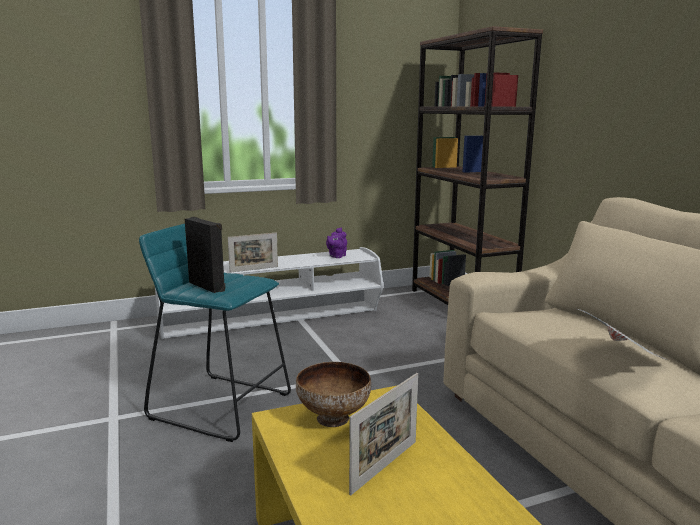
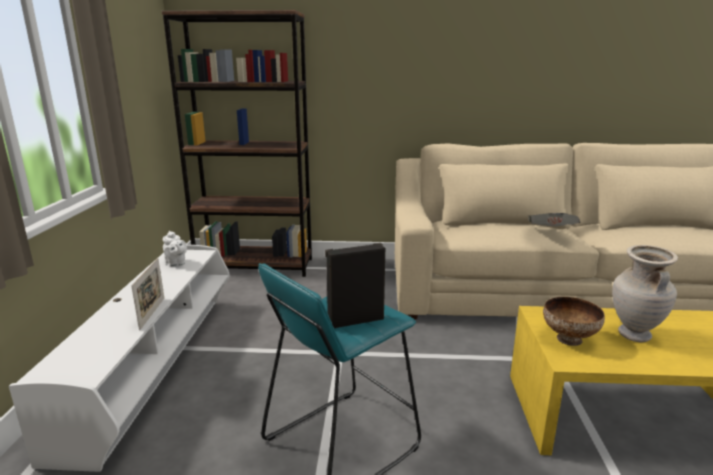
camera: 65 degrees left, 5 degrees up
(336, 256) = (176, 263): purple teapot -> white teapot
(384, 466) = (633, 335): picture frame -> beige vase

